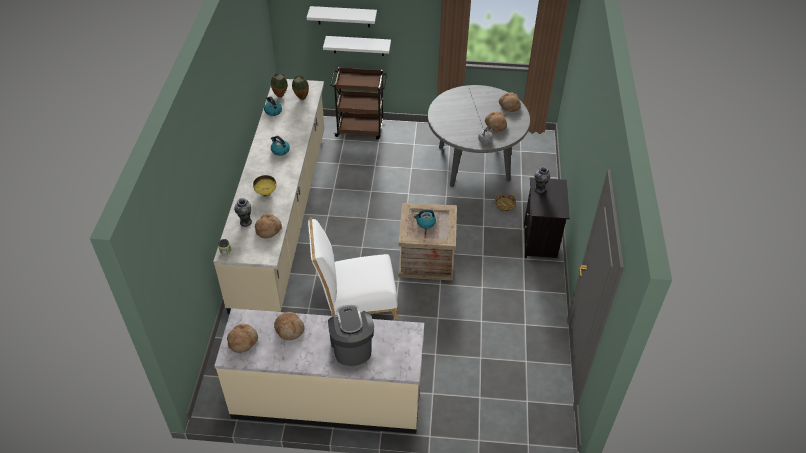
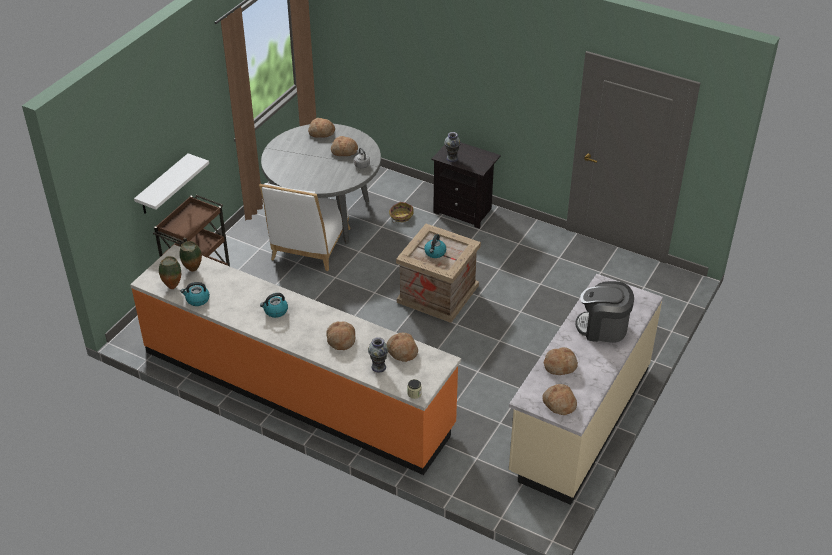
camera: 65 degrees left, 5 degrees down
(266, 192) = (340, 339): yellow bowl -> bread
(282, 215) = (296, 388): beige counter -> orange counter
(343, 16) = (145, 160): white shelf -> none
(355, 299) = (463, 363): white chair -> white chair (309, 247)

